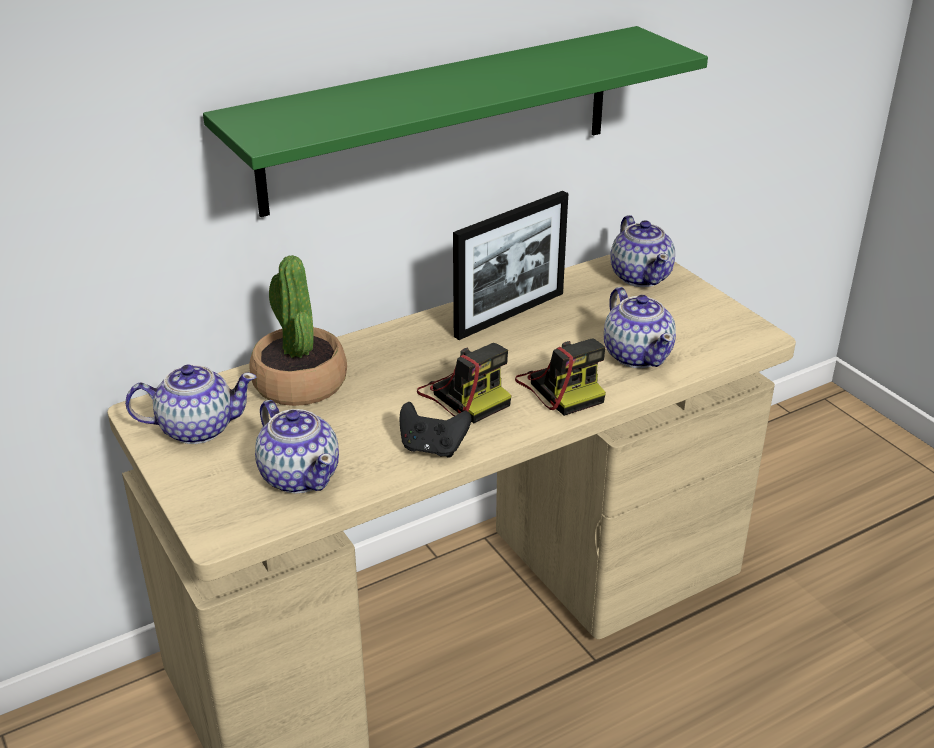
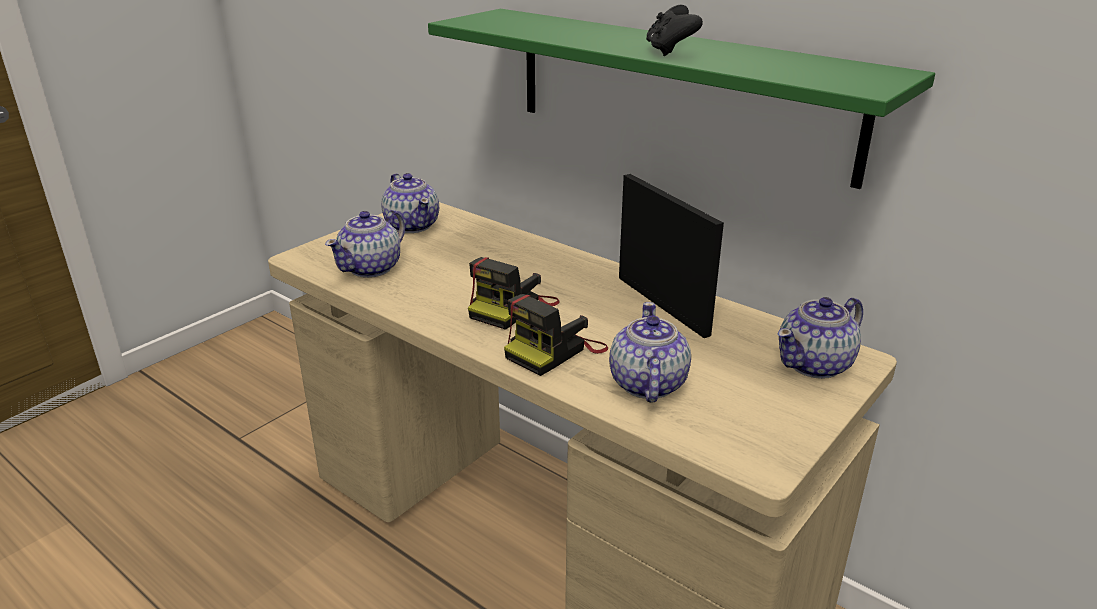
camera: 70 degrees right, 5 degrees down
(299, 383) = (487, 244): potted plant -> none
(432, 448) = (428, 308): black game controller -> black game controller (670, 51)
(510, 314) = (662, 305): picture frame -> picture frame turned 150 degrees counterclockwise
(637, 355) = (647, 384): teapot -> teapot turned 135 degrees clockwise

